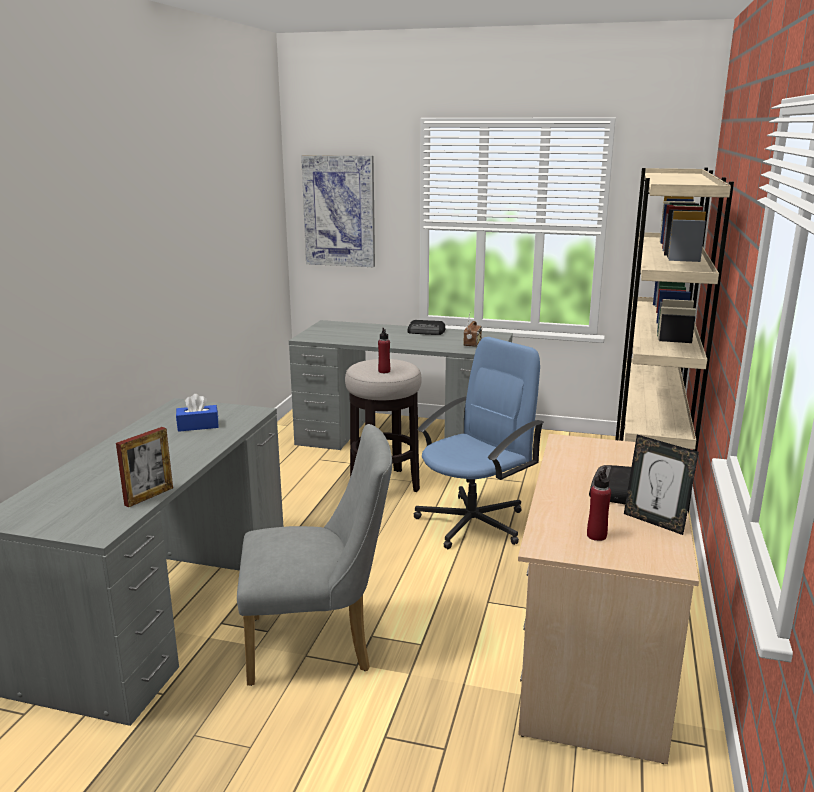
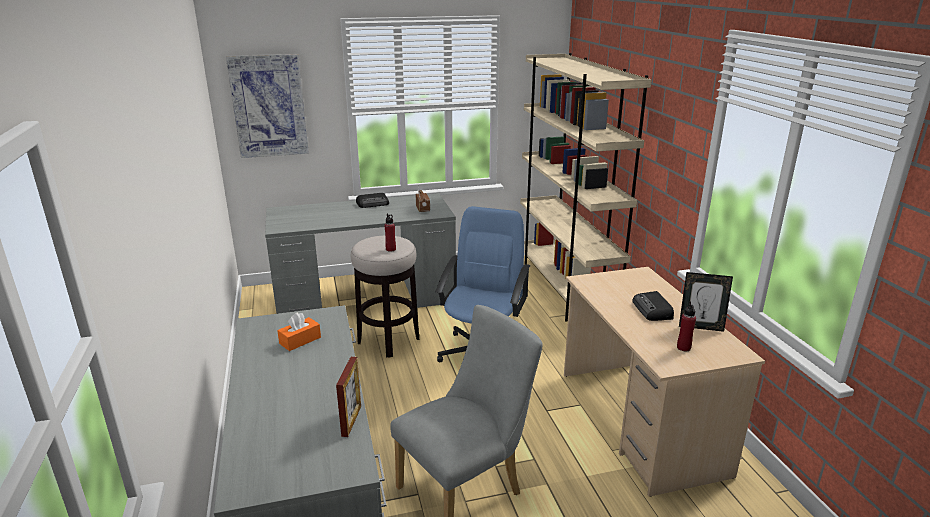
camera: 30 degrees left, 5 degrees up
(198, 426) = (300, 340): blue tissue box -> orange tissue box

